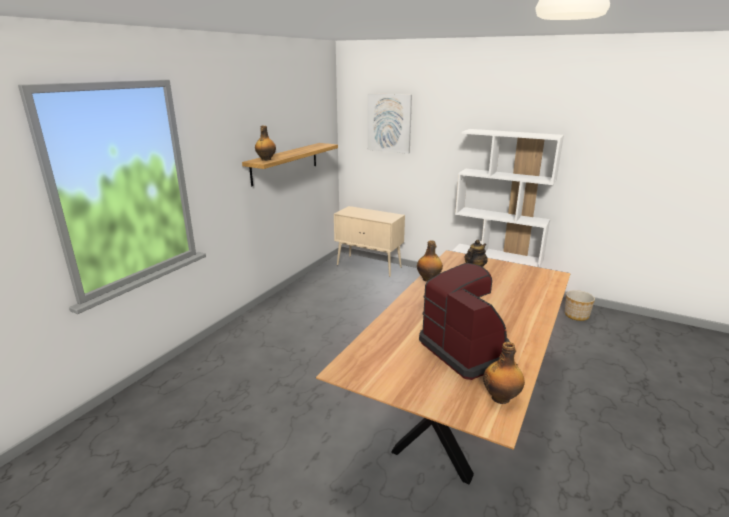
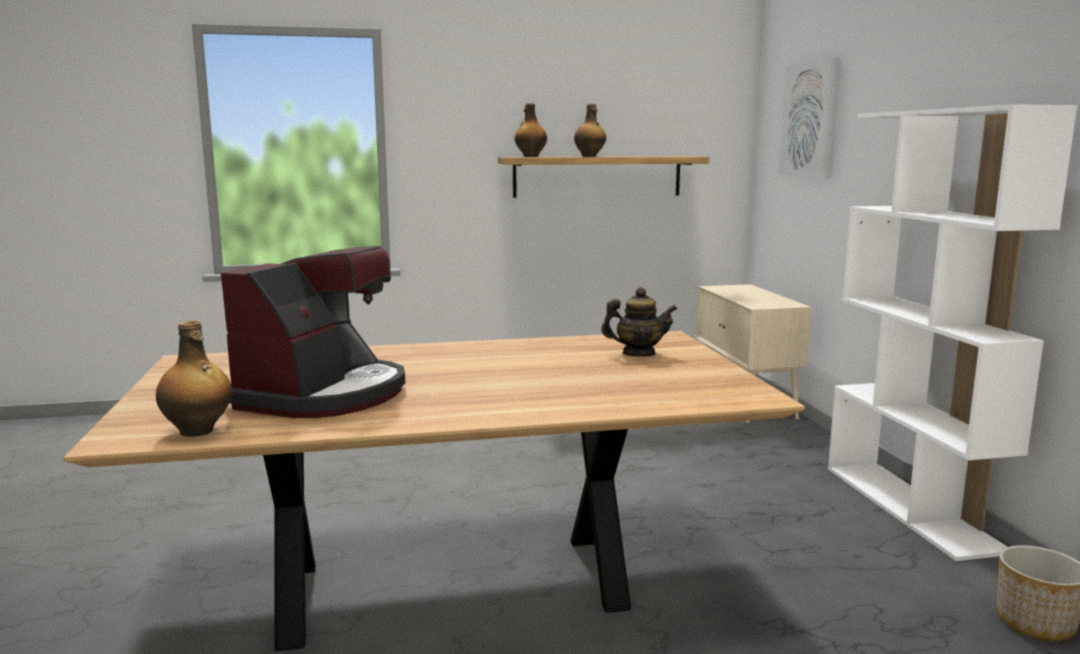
camera: 50 degrees right, 10 degrees down
(429, 279) = (536, 342): bottle -> bottle (589, 156)

